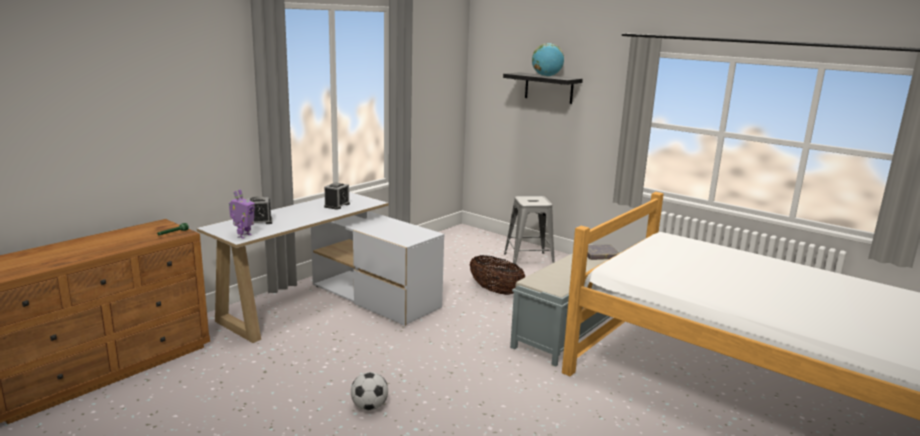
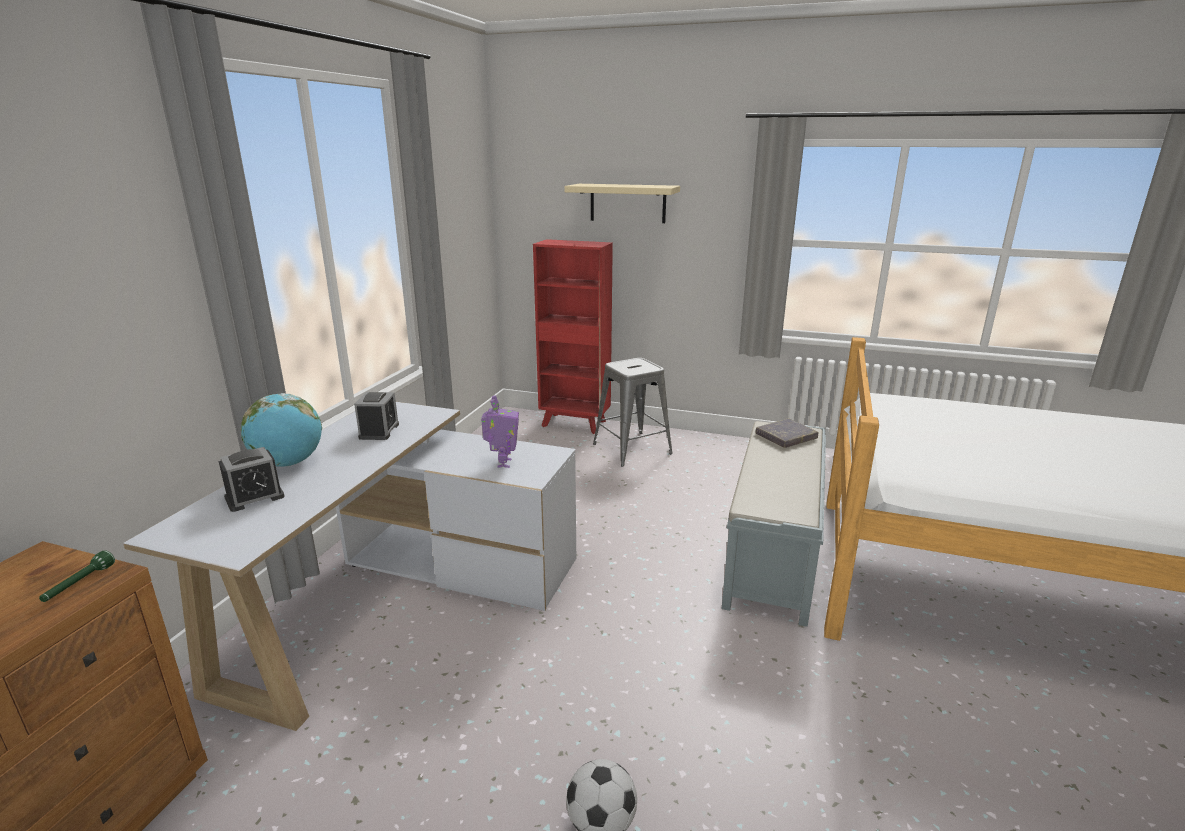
camera: 20 degrees left, 5 degrees up
(243, 236) = (243, 542): toy robot -> toy robot (502, 463)
(495, 291) = (627, 509): basket -> none
(501, 240) = (575, 424): none -> red bookcase
(546, 76) = (631, 185): globe -> globe (289, 463)
(549, 88) = (627, 203): black shelf -> beige shelf

